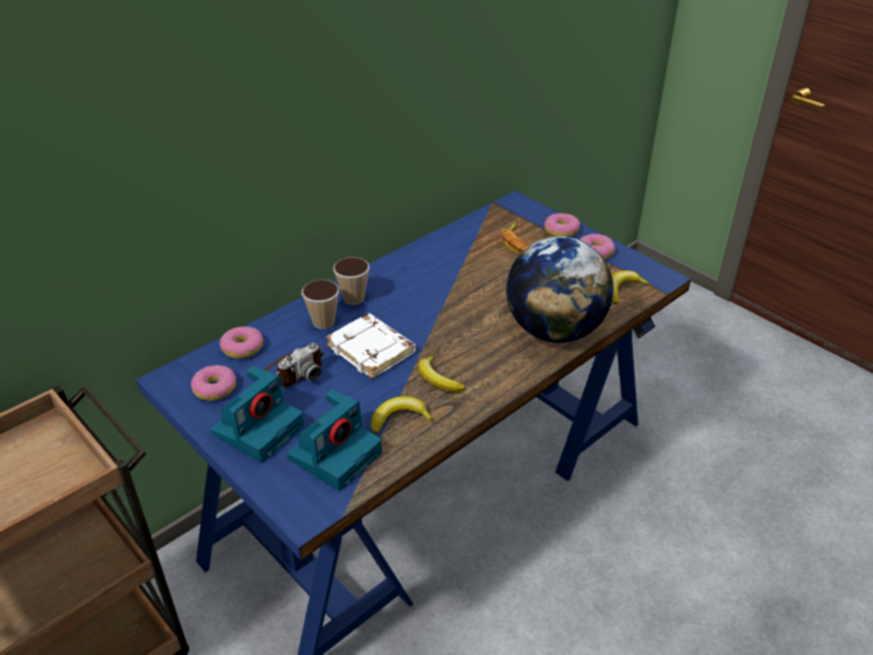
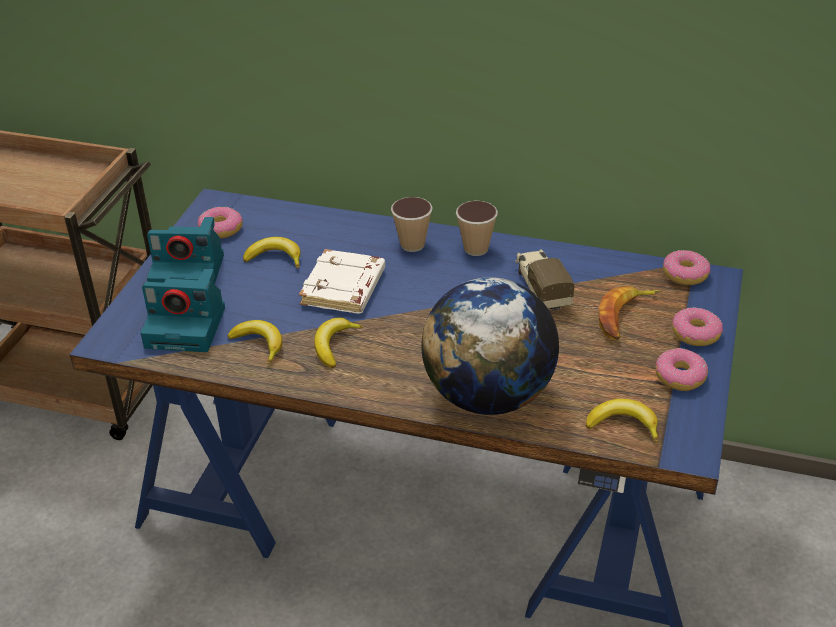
camera: 60 degrees right, 0 degrees up
(243, 348) = (284, 218): donut -> donut (685, 274)
(293, 372) = (275, 258): camera -> banana
(323, 322) = (359, 244): cup -> cup (476, 249)
(462, 265) = (541, 288): none -> toy truck

